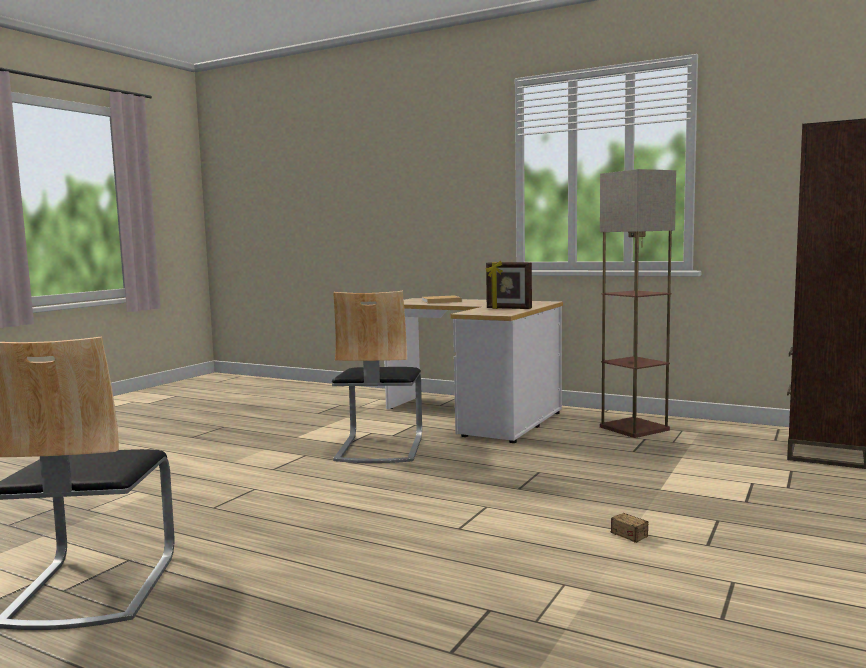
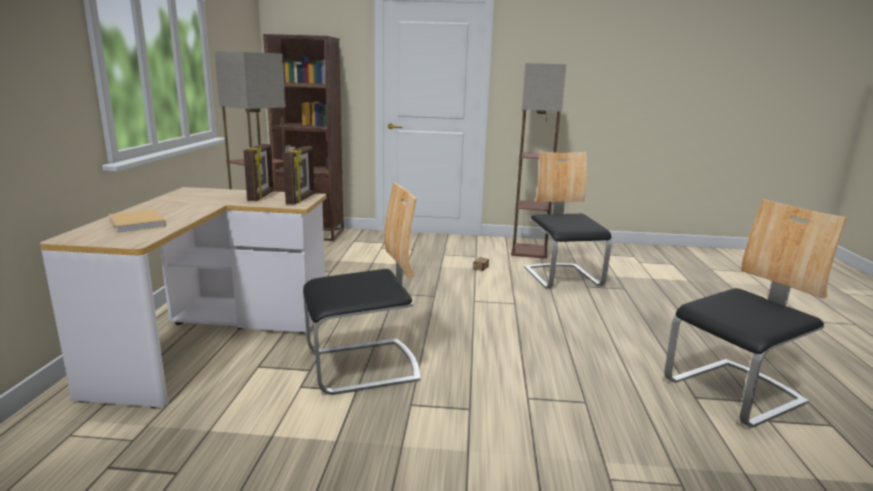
camera: 115 degrees left, 10 degrees up
(488, 313) = (301, 199): none -> picture frame
(553, 600) = (563, 277): none -> chair
(754, 613) = (530, 251): none -> floor lamp

